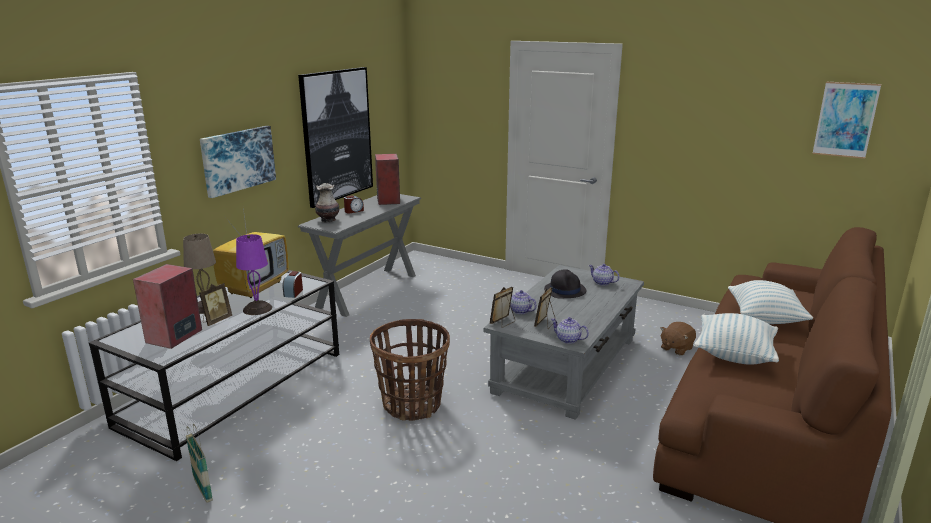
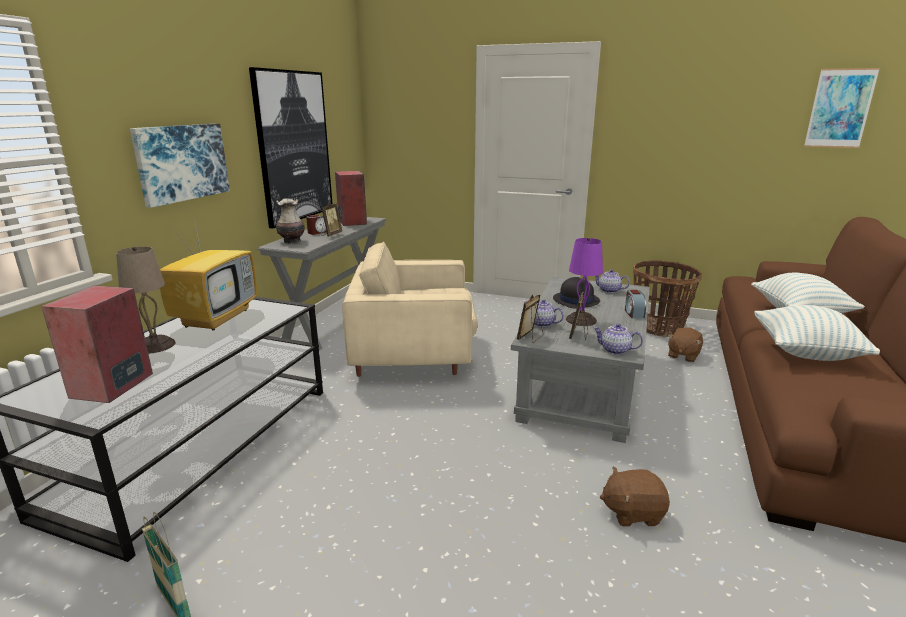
camera: 10 degrees left, 0 degrees up
(216, 320) = (171, 360): picture frame -> picture frame (331, 235)
(256, 309) = (225, 342): purple table lamp -> purple table lamp (580, 320)
(293, 292) = (268, 320): alarm clock -> alarm clock (633, 313)
(412, 404) = (430, 444): basket -> basket (658, 328)
(426, 328) = (414, 356): none -> beige armchair
(551, 471) = (632, 512): none -> brown plush toy

